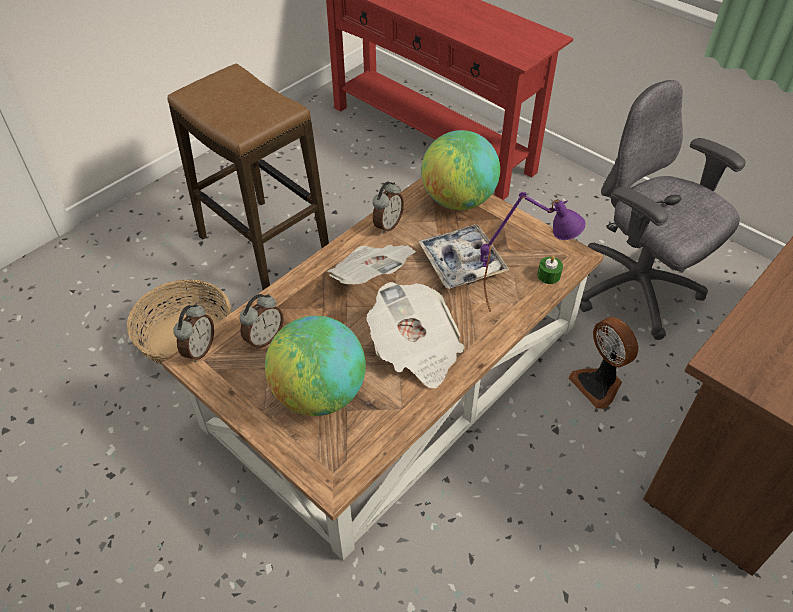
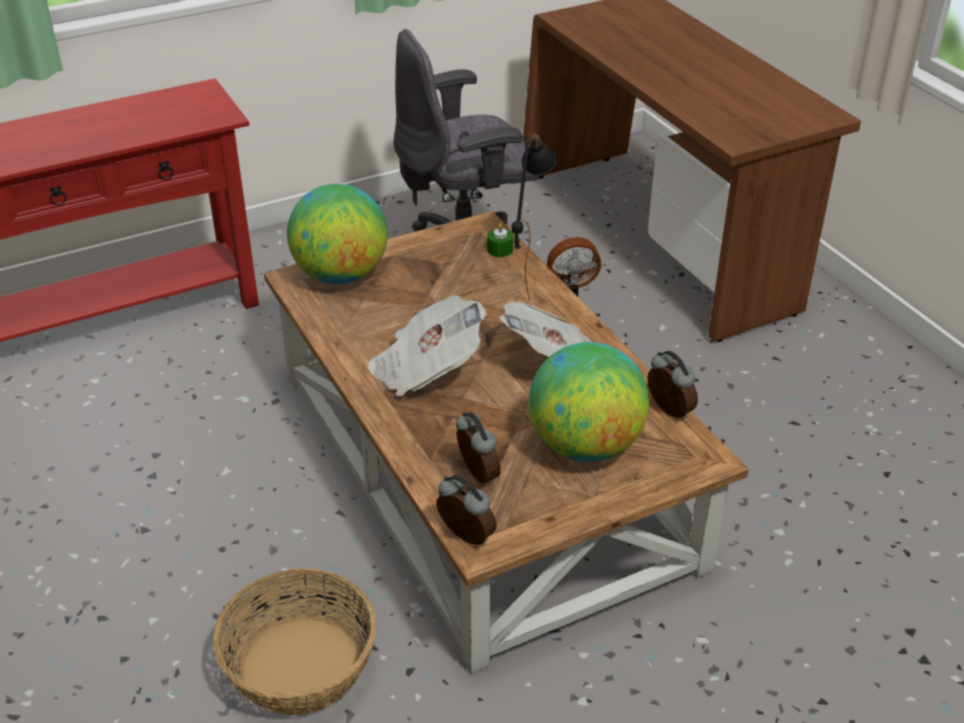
camera: 70 degrees left, 10 degrees down
(264, 245) = (166, 543): stool -> none
(387, 225) = (344, 336): alarm clock -> alarm clock (668, 412)
(462, 262) = (444, 298): tray -> none
(519, 302) = (526, 277): purple table lamp -> black table lamp

